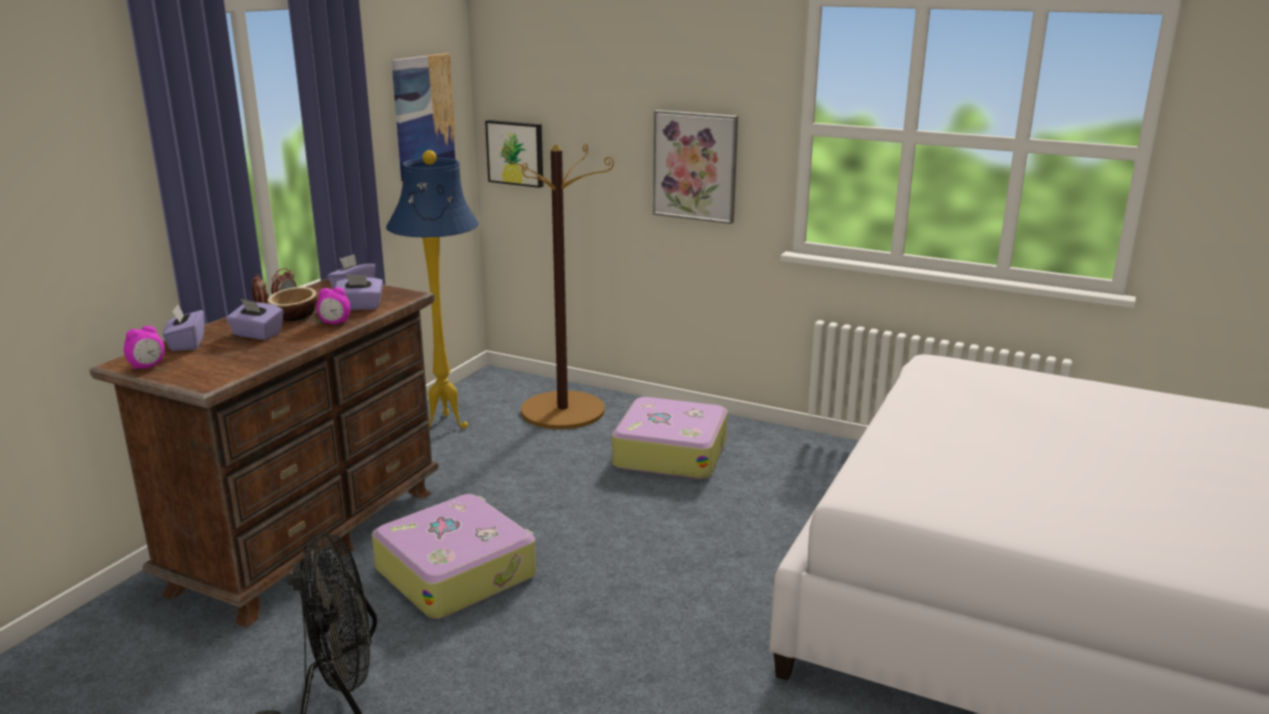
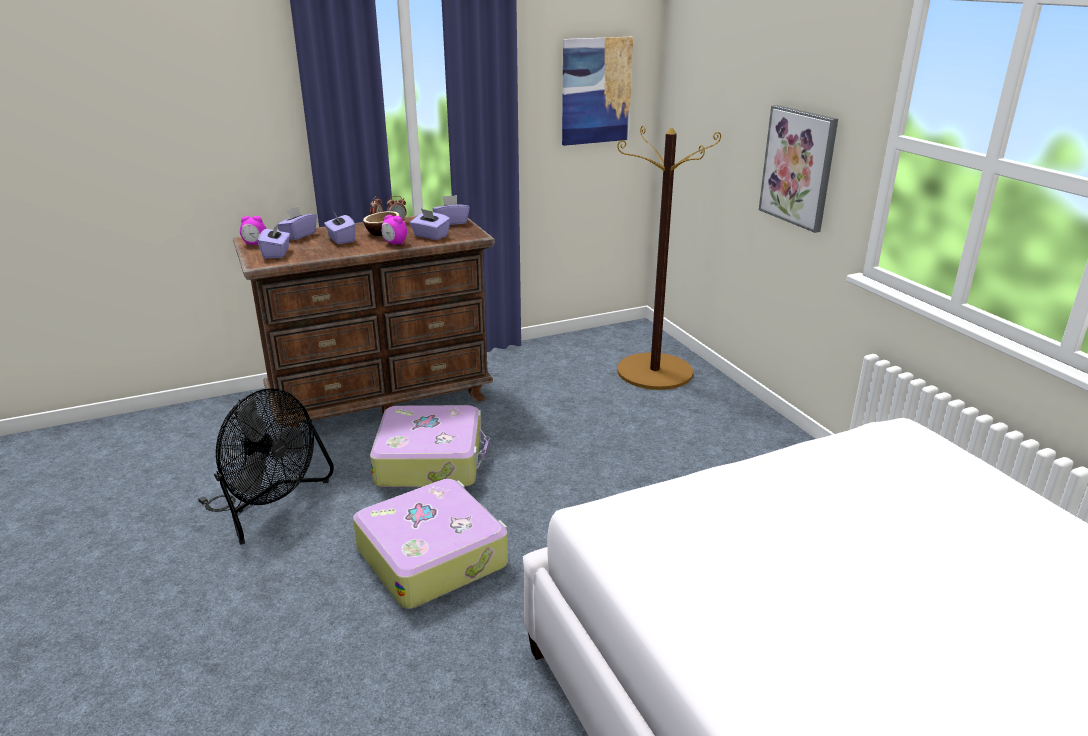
camera: 40 degrees right, 5 degrees up
(205, 368) = (277, 253): none -> purple tissue box
(447, 424) = (559, 354): blue floor lamp -> none
(516, 153) = (680, 134): picture -> none
(670, 452) = (695, 436): suitcase -> suitcase (433, 556)

